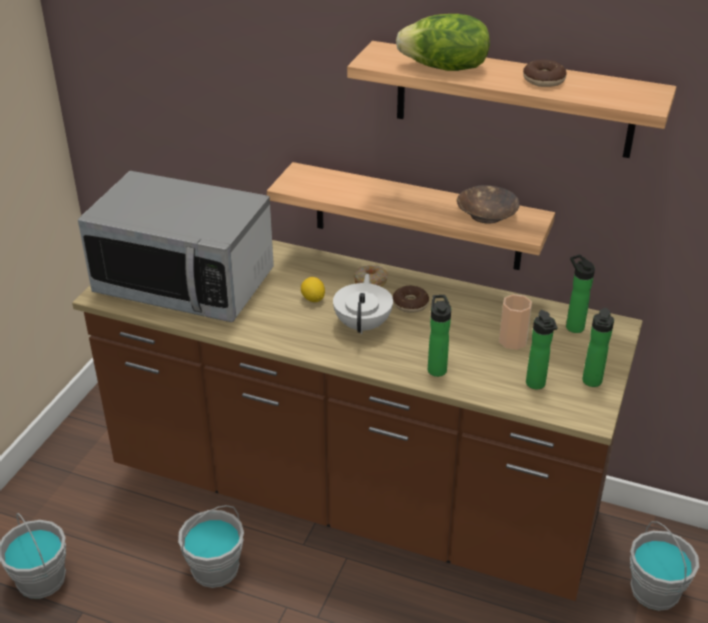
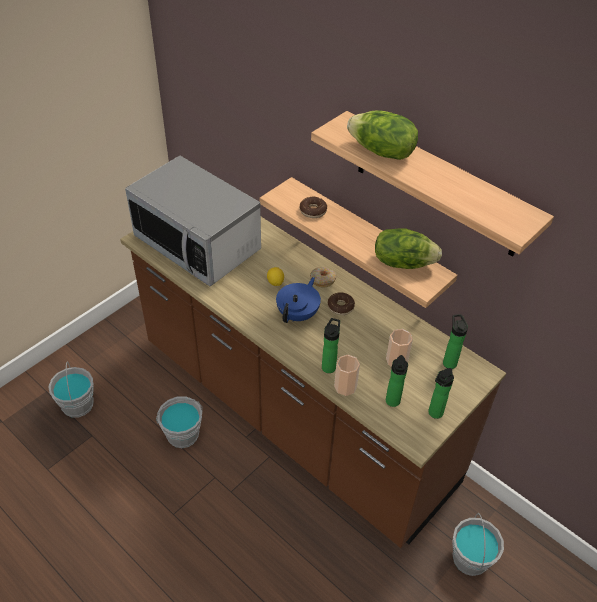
camera: 20 degrees right, 10 degrees up
(363, 325) = (298, 314): white teapot -> blue teapot
(470, 384) = (345, 386): none -> cup
(486, 214) = (403, 262): brown bowl -> lettuce
(543, 80) = (449, 183): donut -> donut (313, 211)

